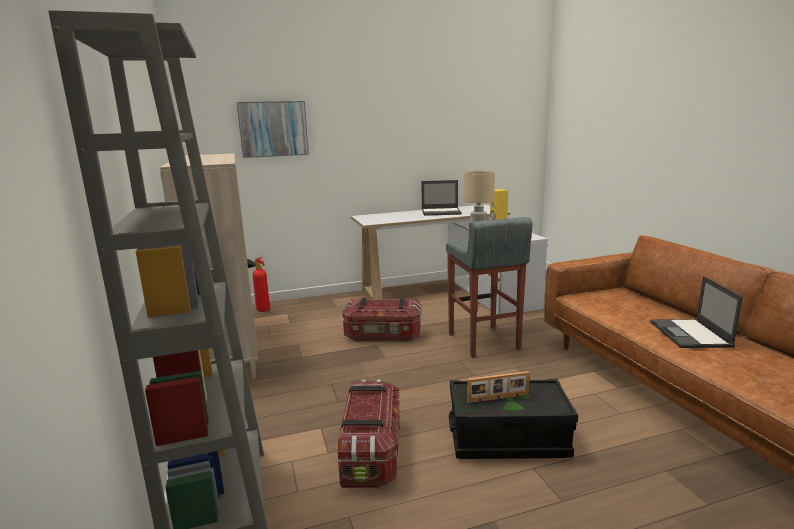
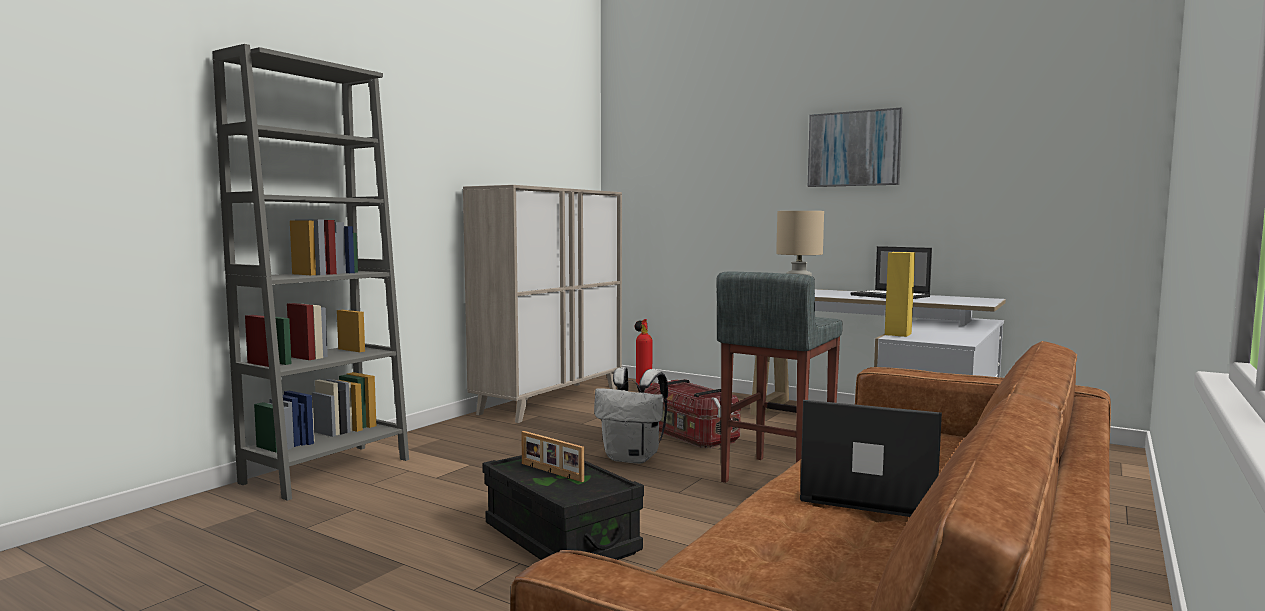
camera: 50 degrees right, 10 degrees down
(273, 129) = (691, 168): picture -> picture (854, 149)
(371, 451) = (457, 491): storage box -> none
(398, 366) = (633, 458): none -> white backpack
(690, 334) = (868, 493): laptop -> laptop turned 60 degrees clockwise

